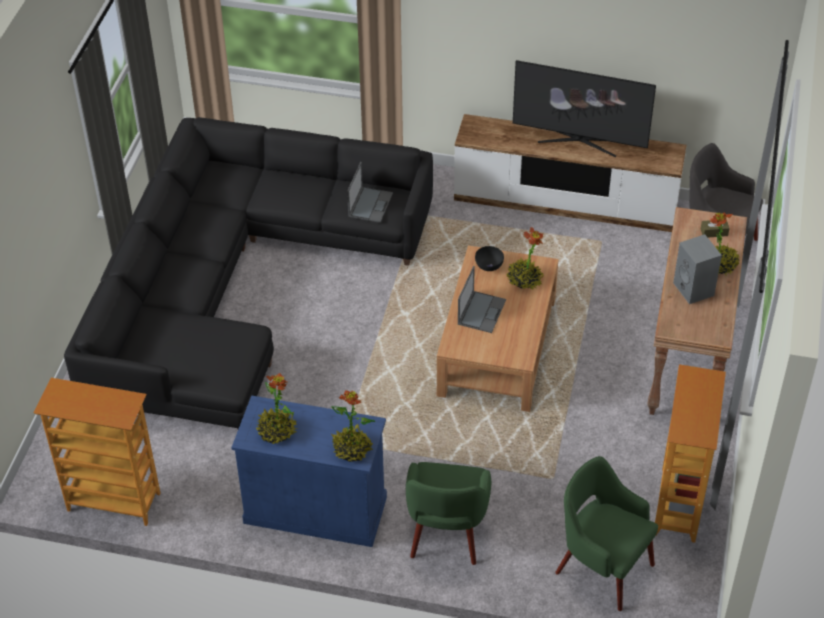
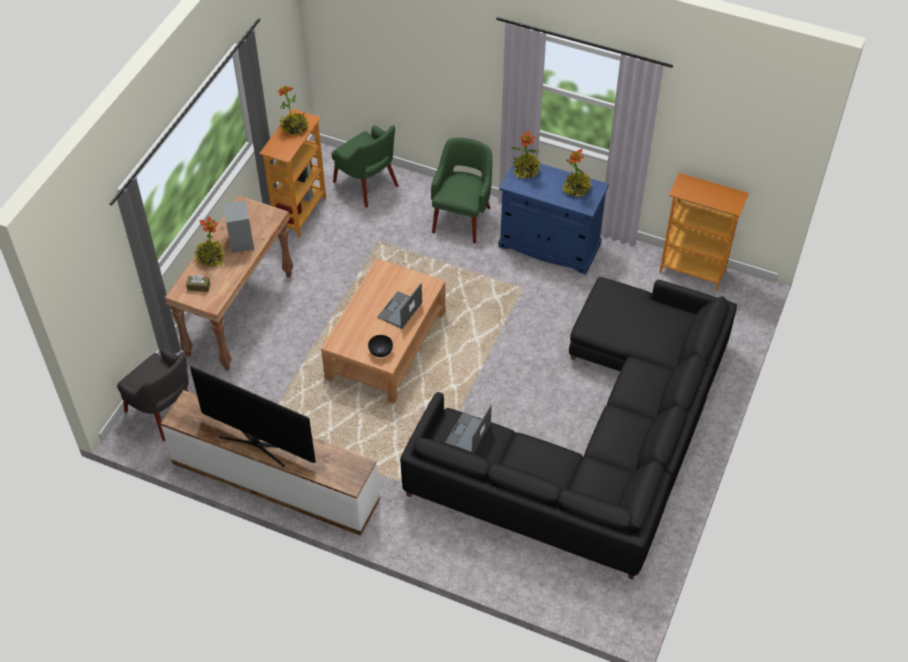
camera: 170 degrees left, 5 degrees up
(524, 280) = (356, 333): potted plant -> potted plant (294, 128)

